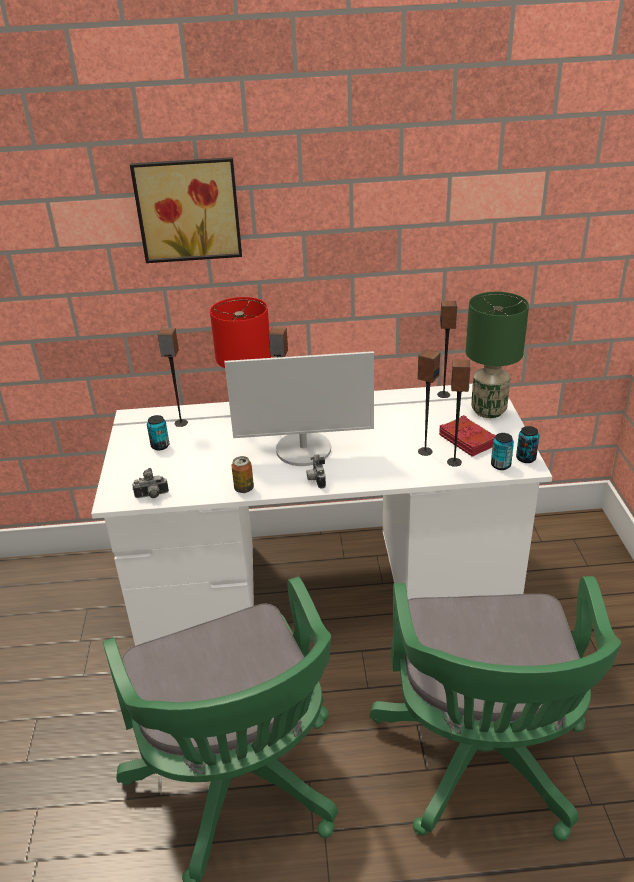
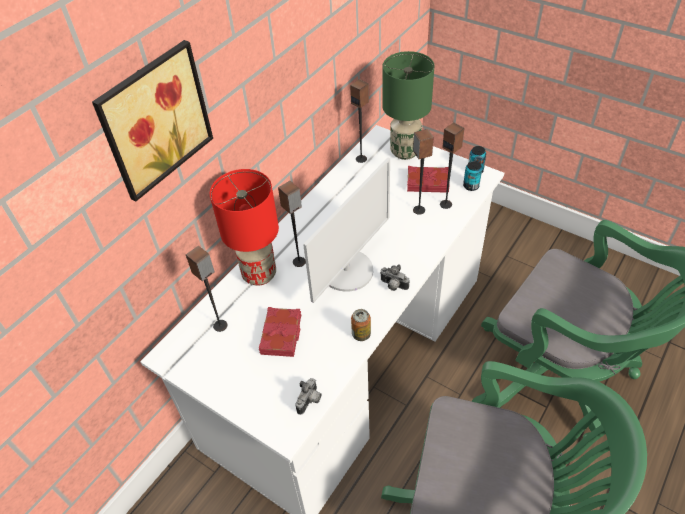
camera: 50 degrees left, 15 degrees up
(160, 446) = (239, 358): can -> none
(202, 452) = (282, 335): none -> red book

